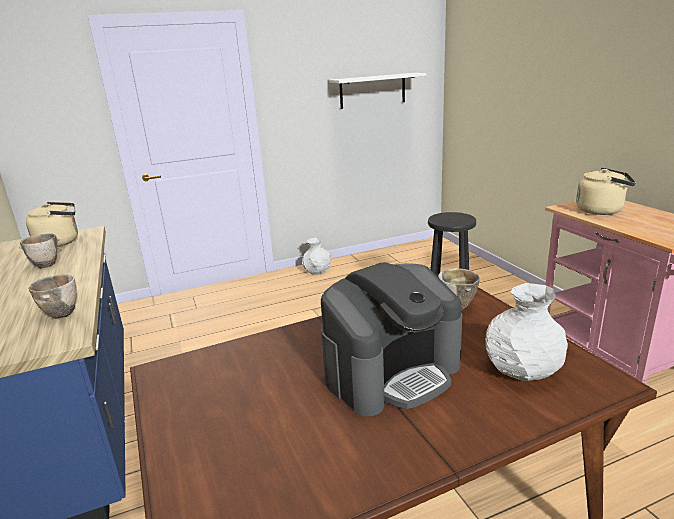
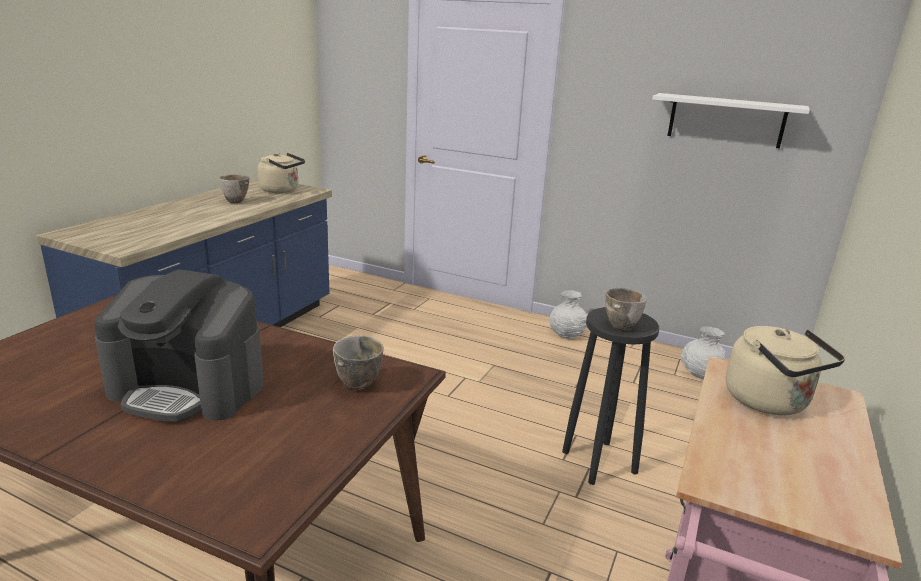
camera: 45 degrees right, 0 degrees up
(62, 313) = (160, 233): bowl -> bowl (622, 326)
(521, 371) = (238, 457): white vase -> white vase (700, 374)

